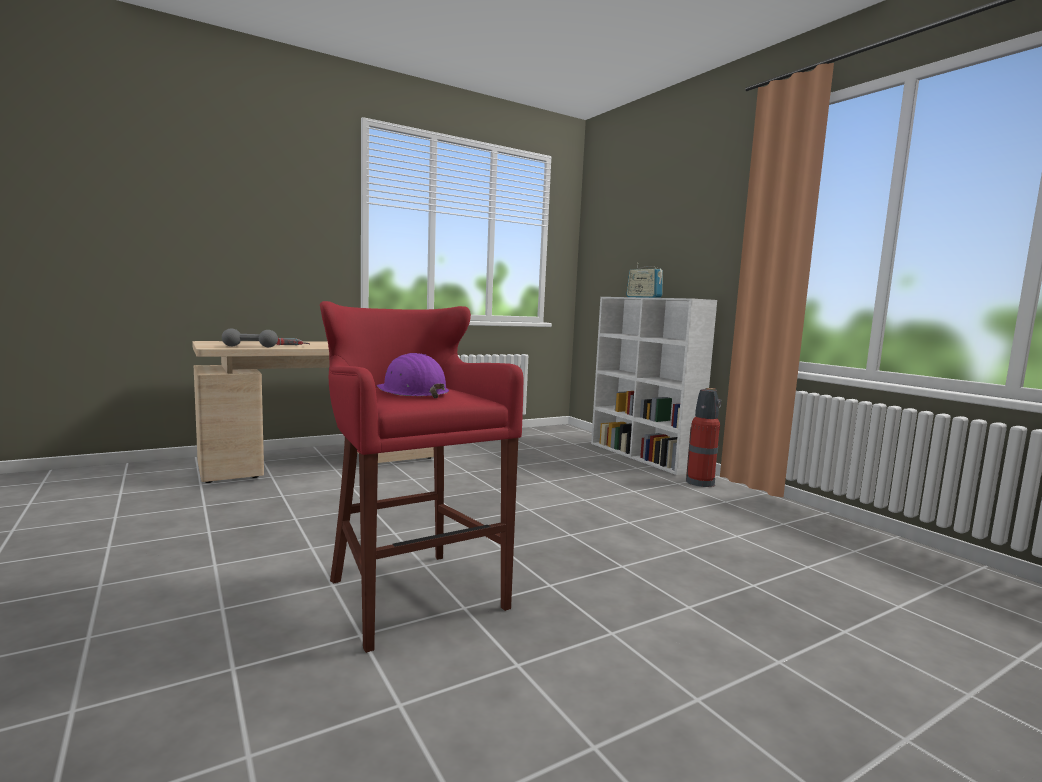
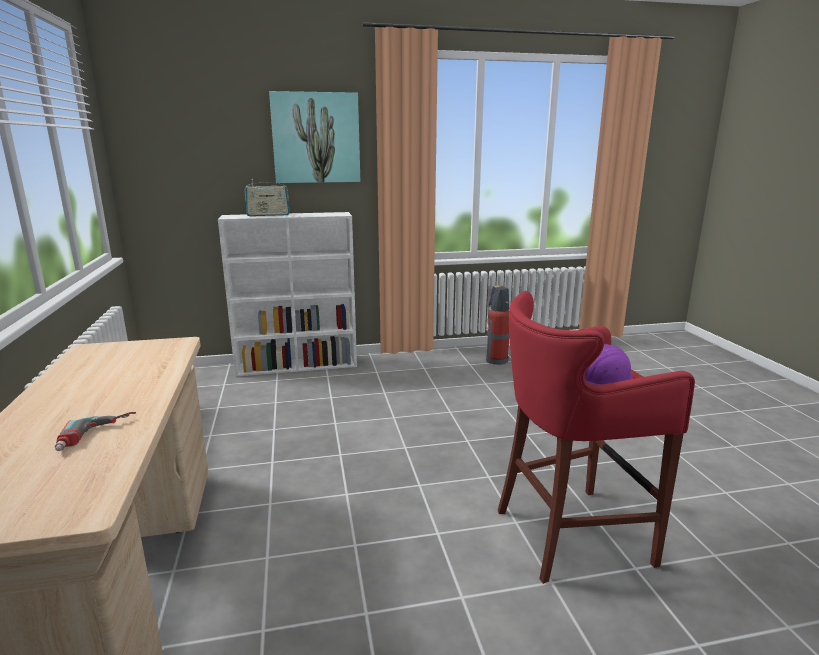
camera: 70 degrees left, 10 degrees up
(250, 346) = (98, 471): grey dumbbell -> none
(700, 482) = (380, 364): fire extinguisher -> fire extinguisher (496, 360)
(703, 221) = (316, 138): none -> picture

